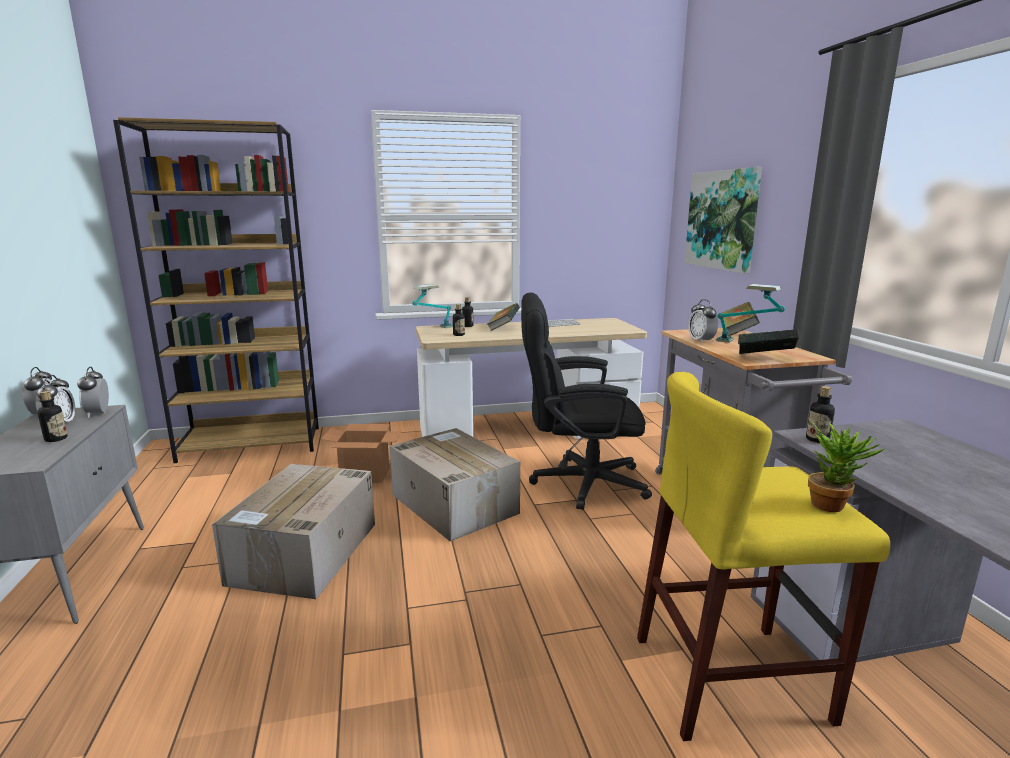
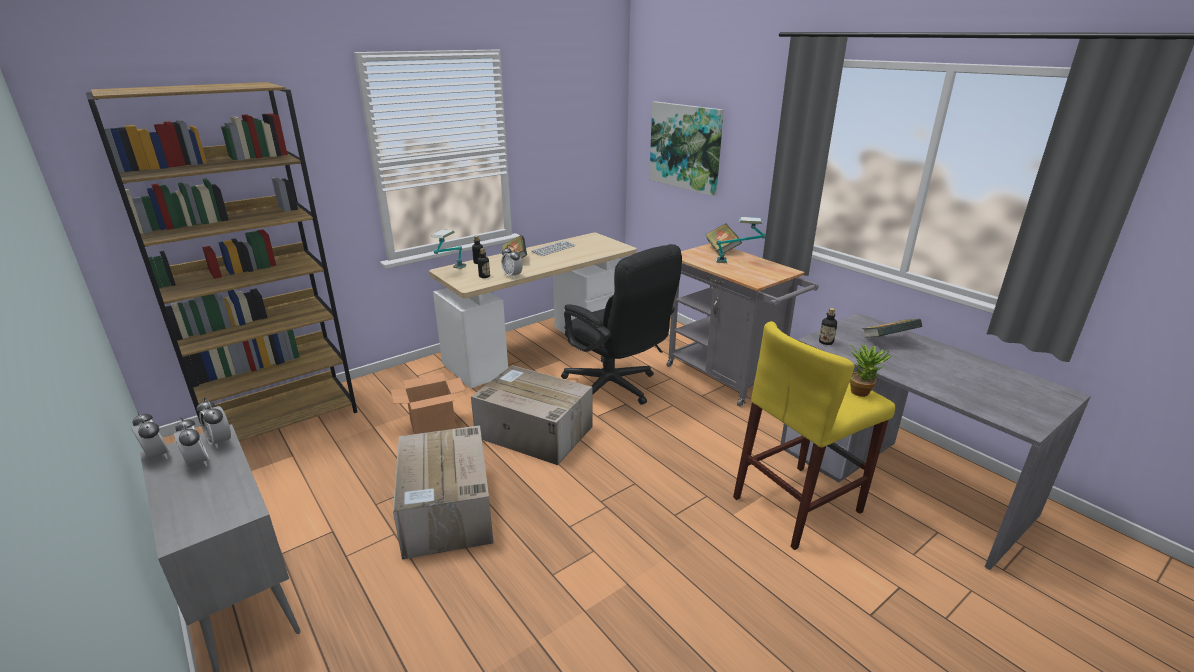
camera: 25 degrees left, 10 degrees up
(56, 439) = (223, 480): bottle -> none
(577, 482) = (616, 388): black office chair -> black office chair turned 105 degrees counterclockwise
(701, 341) = (707, 264): alarm clock -> alarm clock (512, 276)
(764, 359) = (763, 278): book -> book (888, 341)

